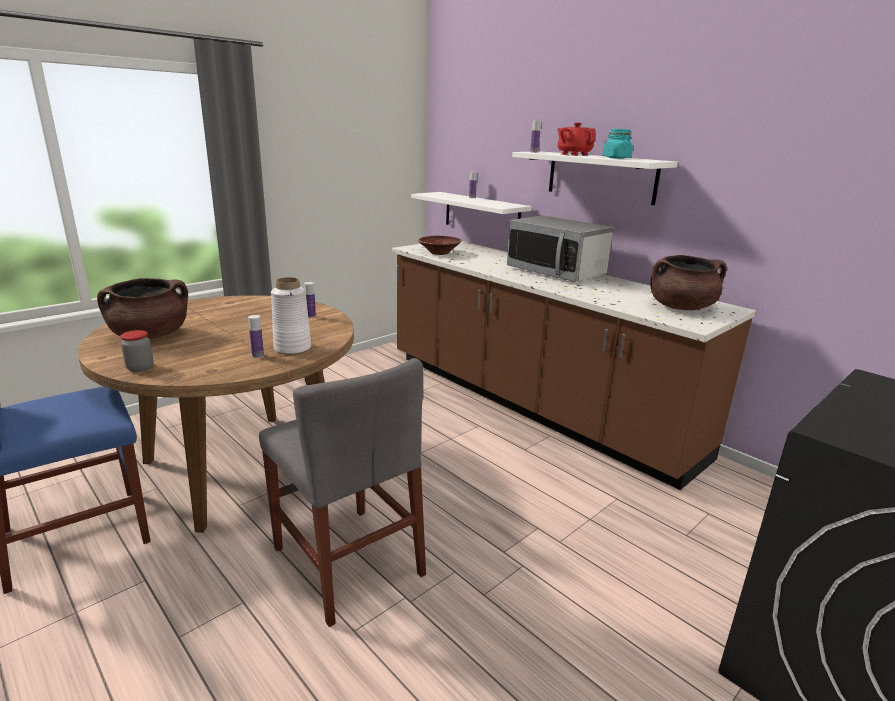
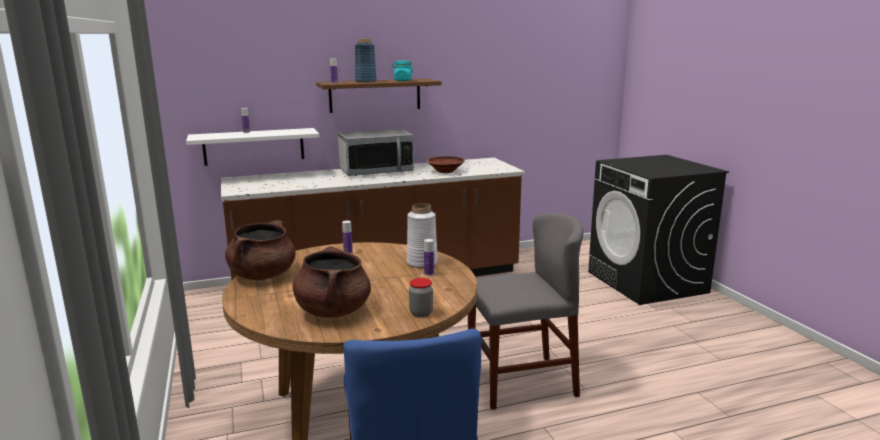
camera: 65 degrees left, 5 degrees down
(439, 253) = (271, 186): brown bowl -> brown bowl (445, 171)
(574, 154) = (366, 81): red teapot -> blue vase
(601, 177) = (375, 95): white shelf -> brown shelf
(681, 307) = (479, 165): brown cooking pot -> brown cooking pot (263, 275)

